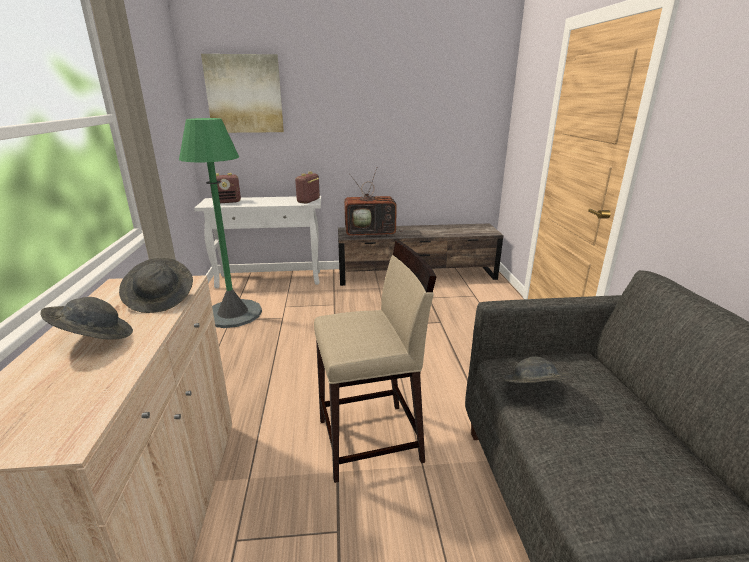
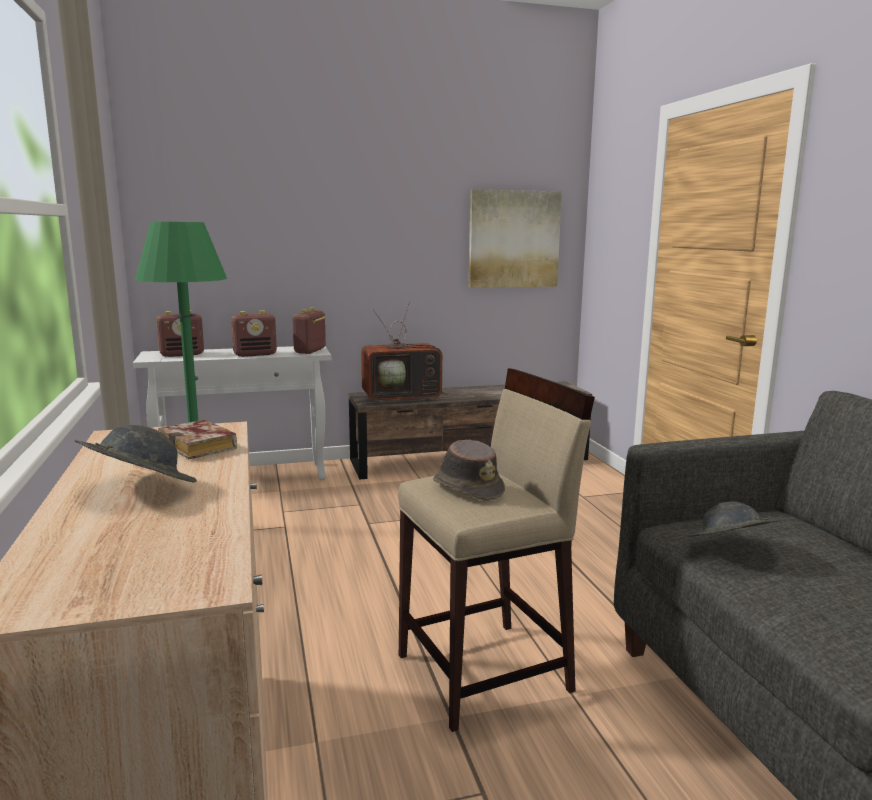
camera: 10 degrees left, 10 degrees down
(160, 299) = (201, 447): grey hat -> book
(244, 94) = (212, 197): picture -> picture (513, 239)
(272, 203) = (255, 354): none -> radio
(354, 327) = (468, 488): none -> brown hat

